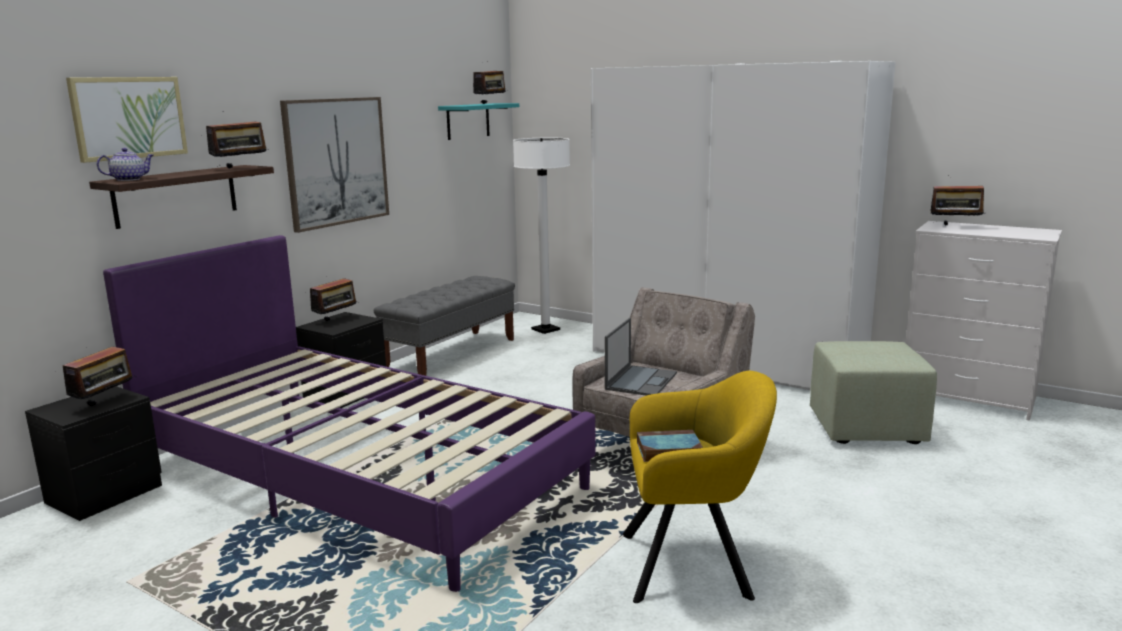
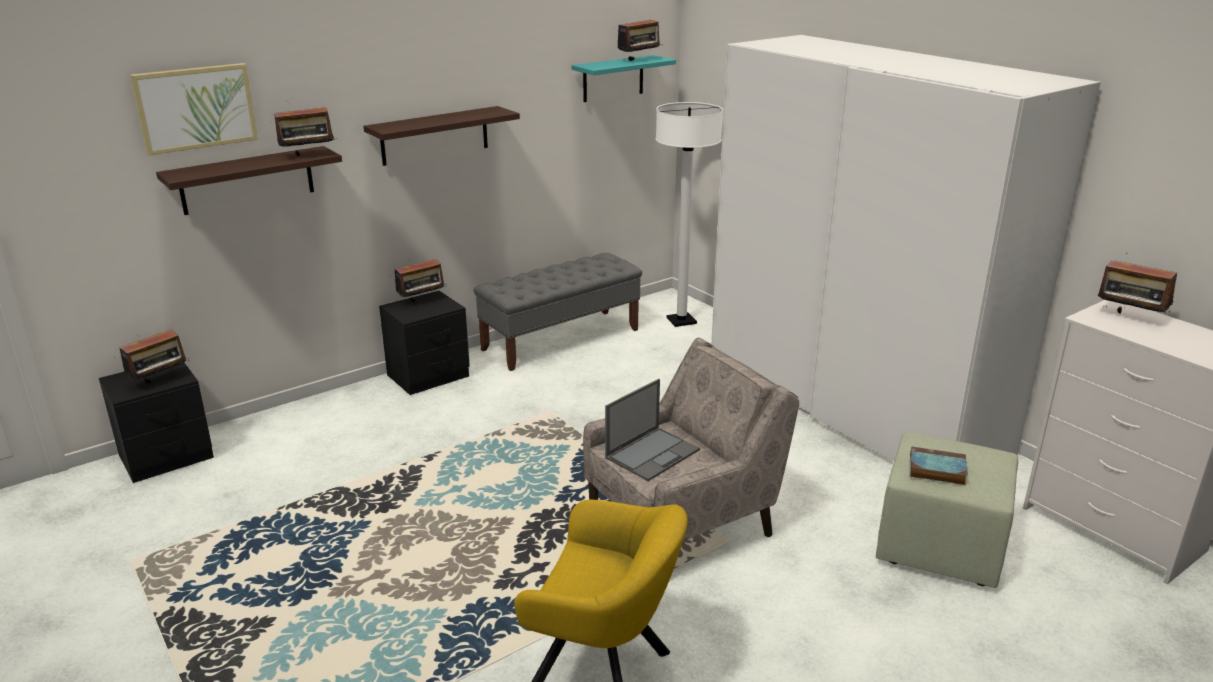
camera: 20 degrees right, 10 degrees up
(129, 179) = (189, 173): teapot -> none
(336, 162) = (435, 135): picture -> shelf
(356, 476) = (373, 486): purple bed -> none
(667, 451) = (583, 569): book -> book (935, 470)

